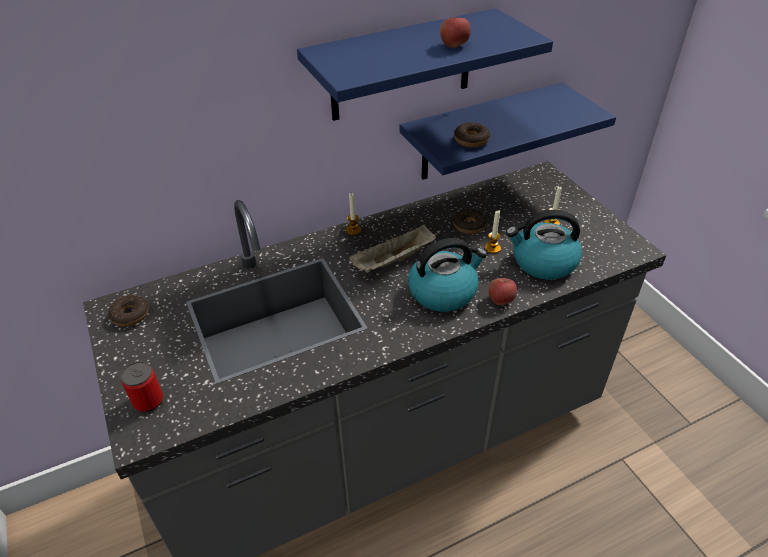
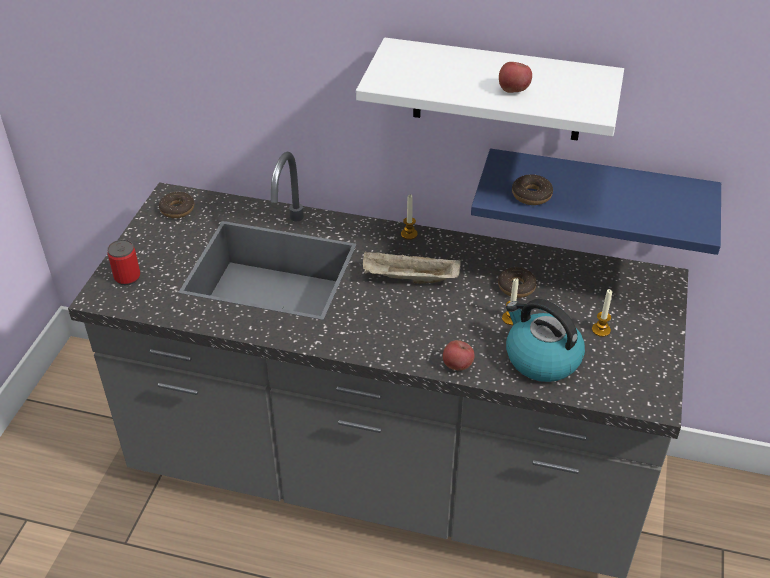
camera: 40 degrees right, 0 degrees up
(401, 66) = (497, 90): blue shelf -> white shelf
(443, 291) = (418, 328): kettle -> none

